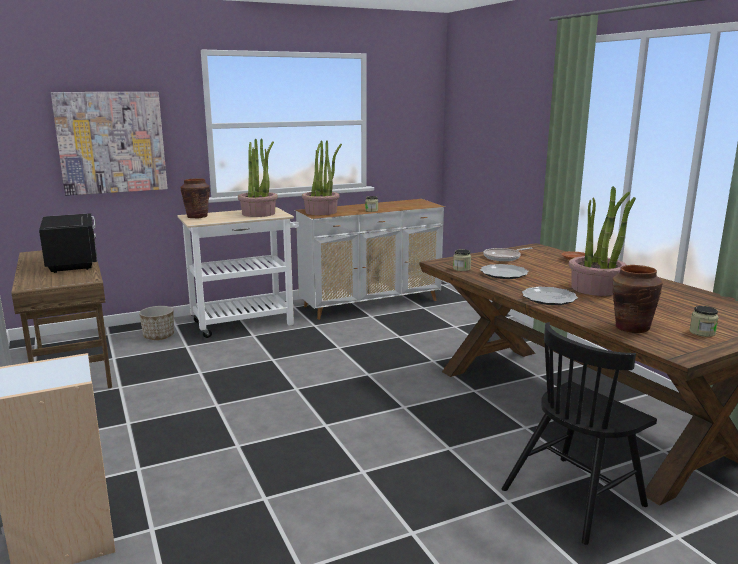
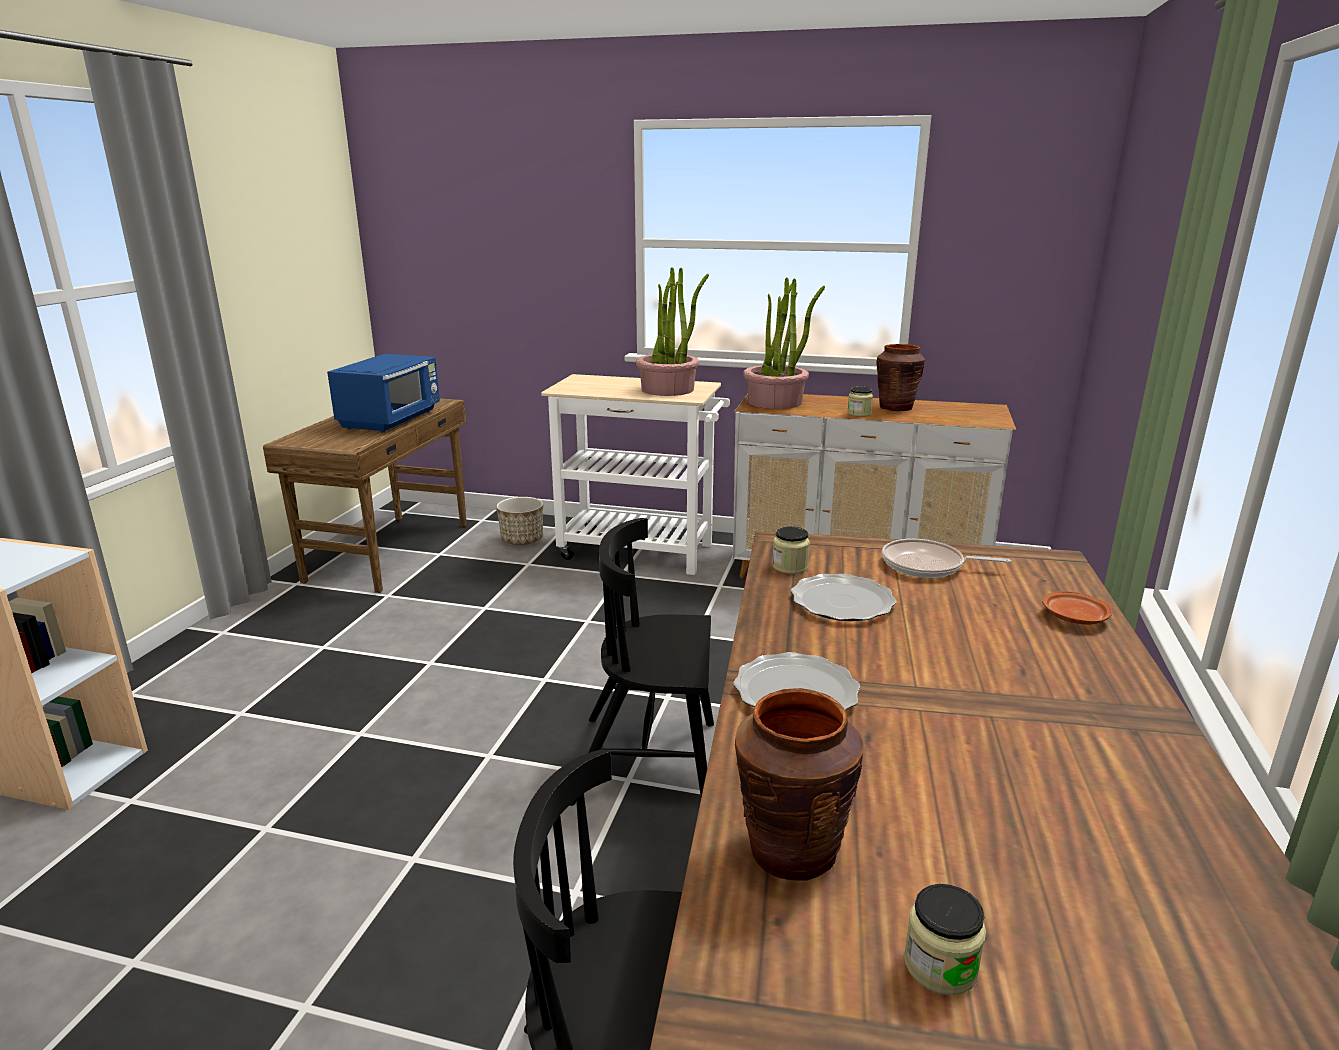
camera: 40 degrees right, 5 degrees up
(73, 262) = (392, 419): black microwave -> blue microwave
(111, 142) = (508, 260): picture -> none
(197, 217) = (584, 381): brown vase -> brown vase (896, 408)
(403, 396) = (656, 761): none -> black chair
(595, 288) = (954, 709): potted plant -> none

